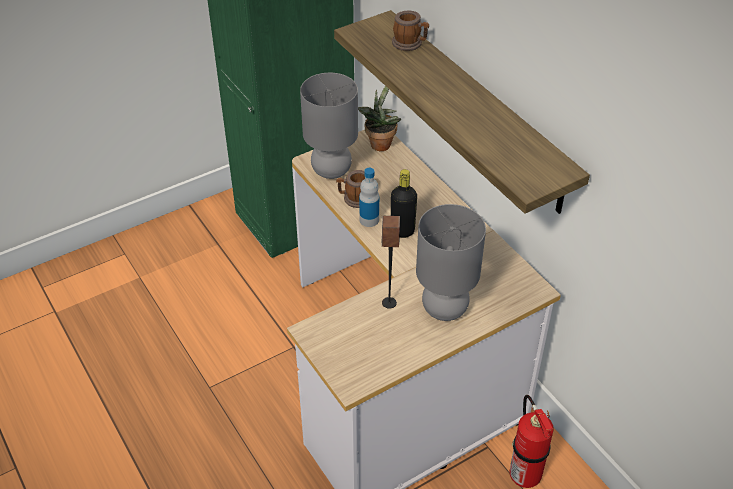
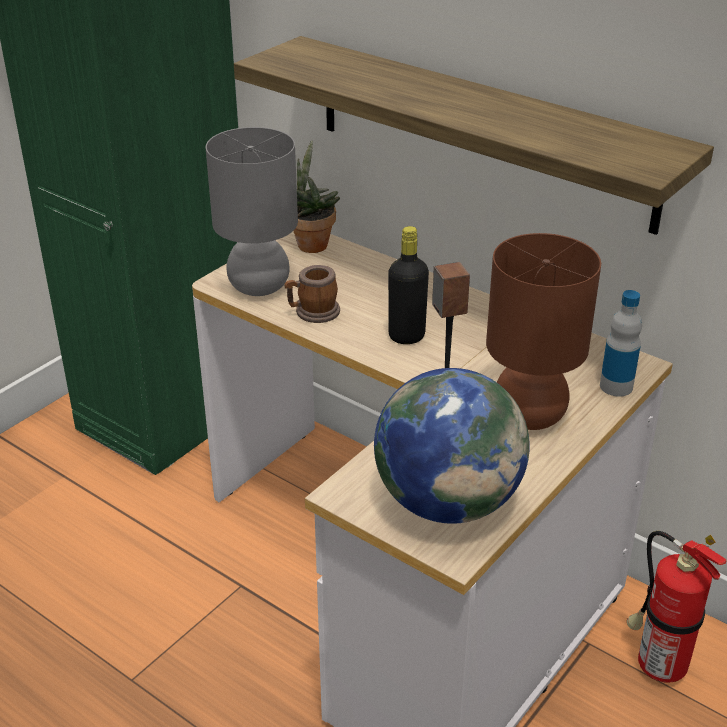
camera: 20 degrees left, 10 degrees down
(364, 353) = (448, 502): none -> globe
(369, 220) = (350, 333): bottle -> bottle (616, 386)
(410, 43) = (354, 61): mug -> none
(444, 309) = (529, 417): grey table lamp -> brown table lamp

